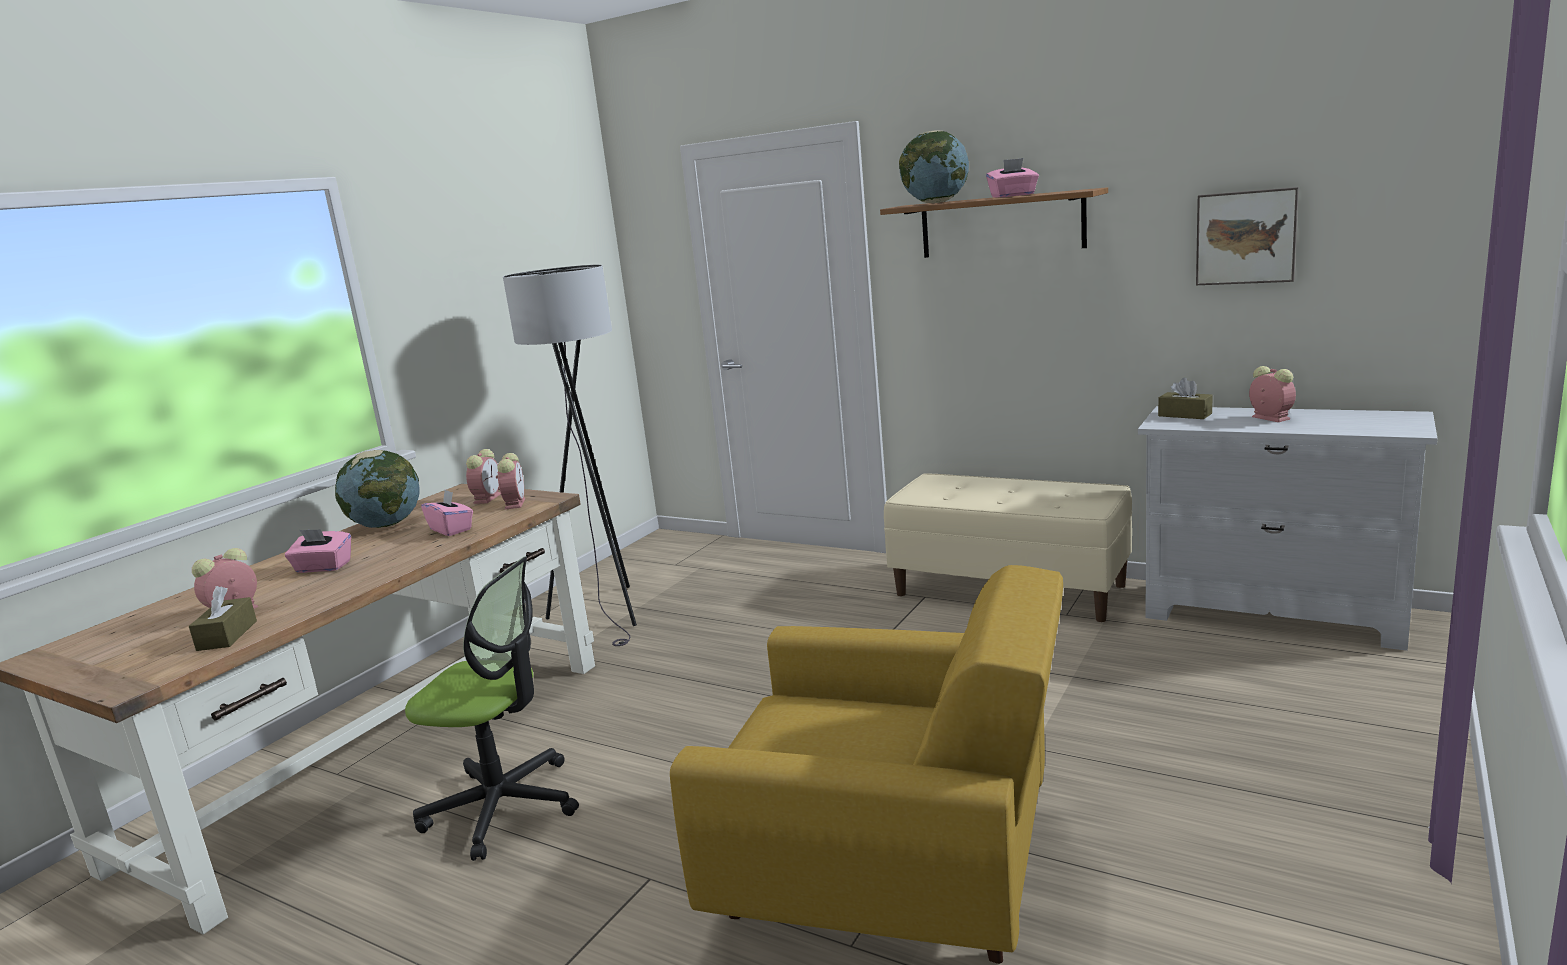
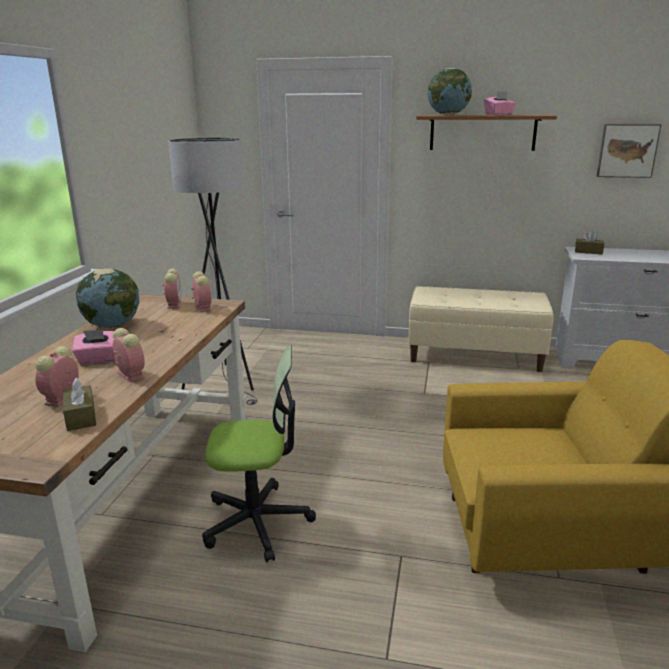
camera: 20 degrees left, 5 degrees up
(451, 529) = (175, 327): pink tissue box -> none
(1269, 418) = (636, 254): alarm clock -> alarm clock (130, 375)

